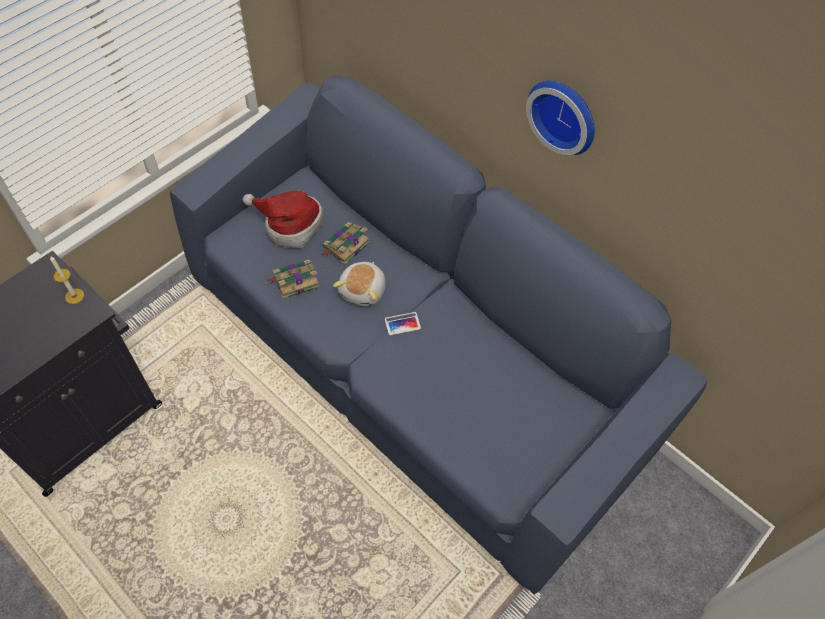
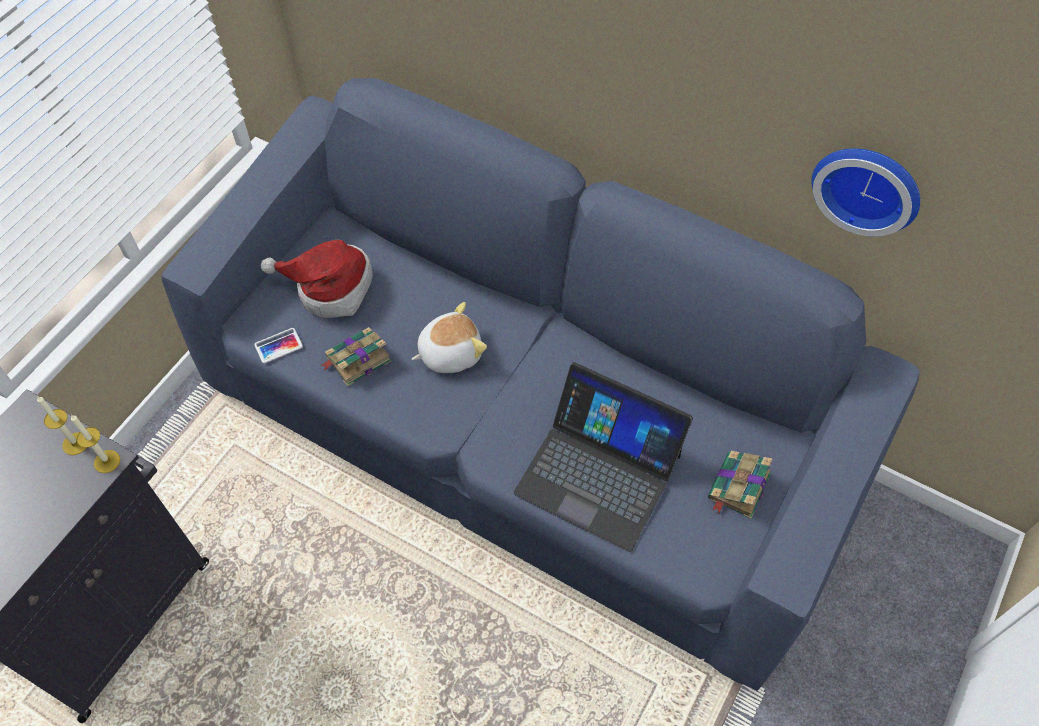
camera: 10 degrees left, 0 degrees up
(92, 313) = (107, 461): none -> candle
(345, 246) = (410, 299): book -> book (738, 488)
(363, 290) = (449, 352): plush toy -> plush toy turned 120 degrees counterclockwise
(402, 324) = (512, 384): phone -> phone (278, 346)
(448, 403) = (598, 472): none -> laptop
(564, 114) = (683, 69): wall clock -> wall clock (868, 185)

